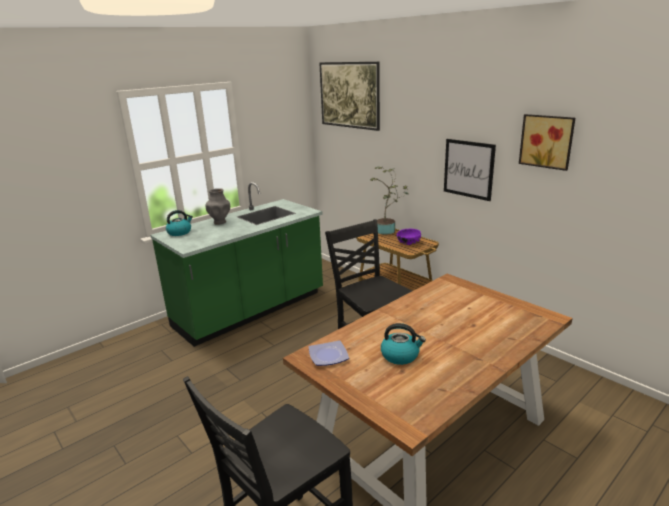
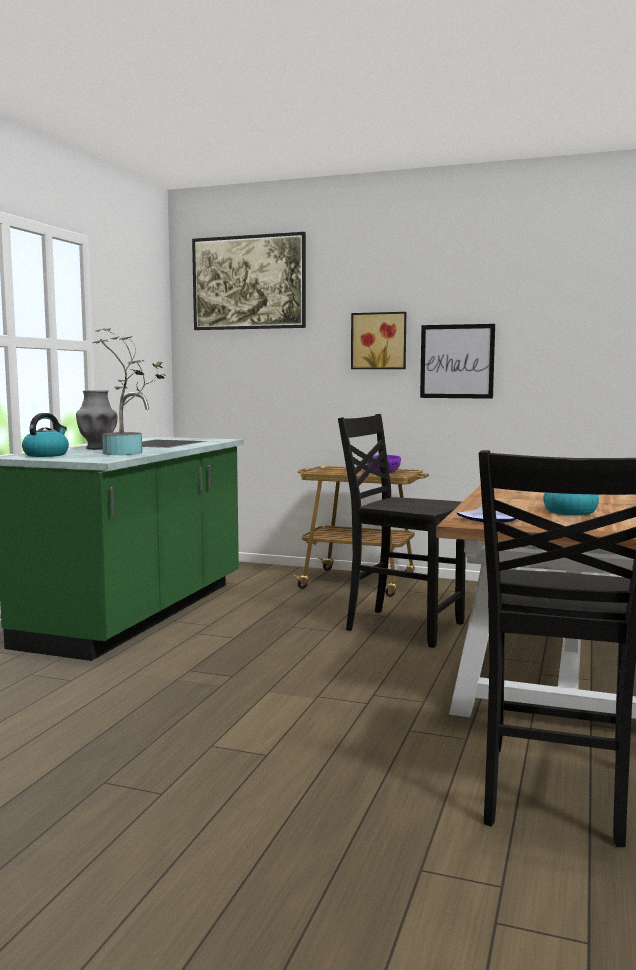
camera: 30 degrees left, 15 degrees down
(387, 231) = (336, 468): potted plant -> potted plant (127, 453)
(547, 141) = (564, 310): picture -> picture (379, 341)

